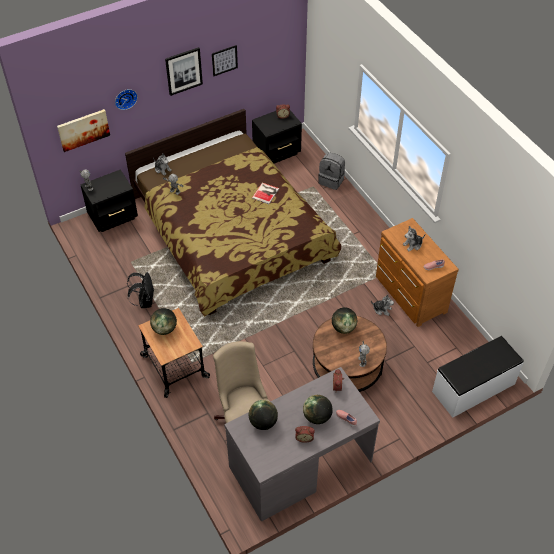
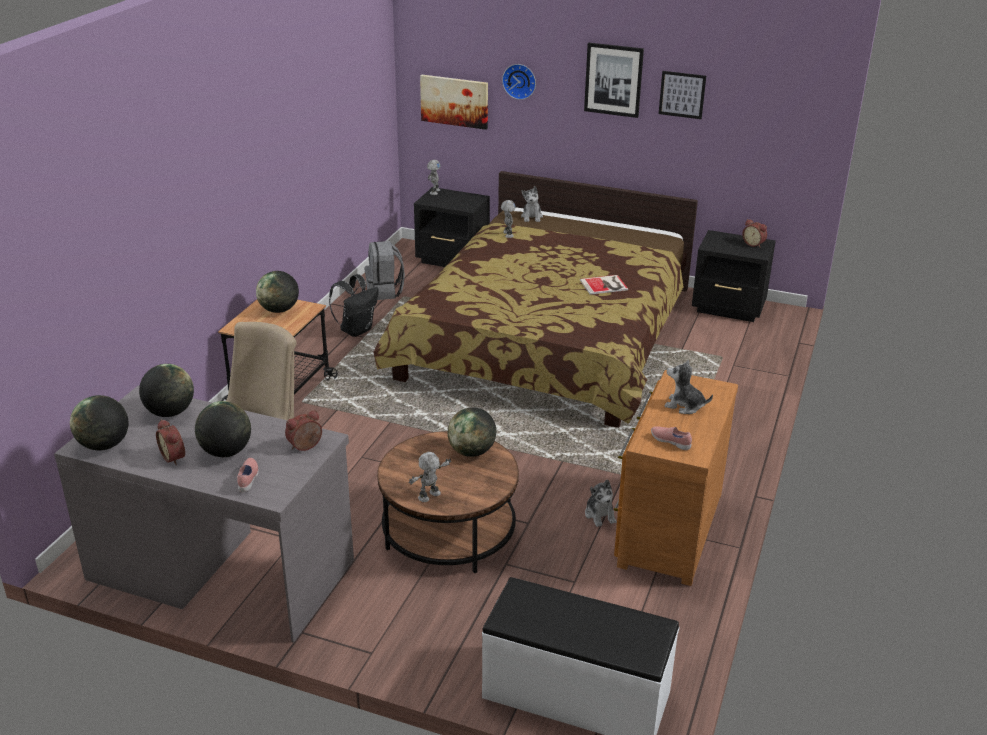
camera: 50 degrees right, 20 degrees down
(270, 460) = (104, 445): none -> globe
(331, 180) = (758, 365): grey backpack -> grey backpack (385, 292)

